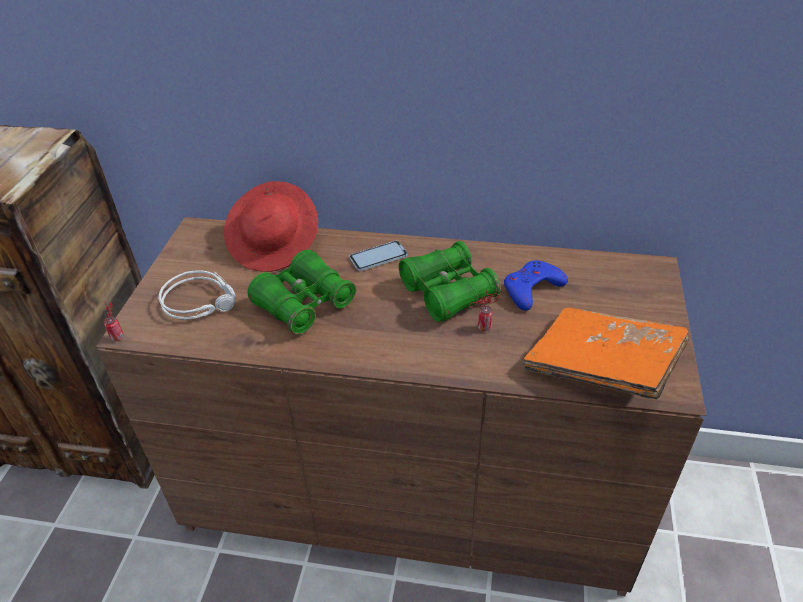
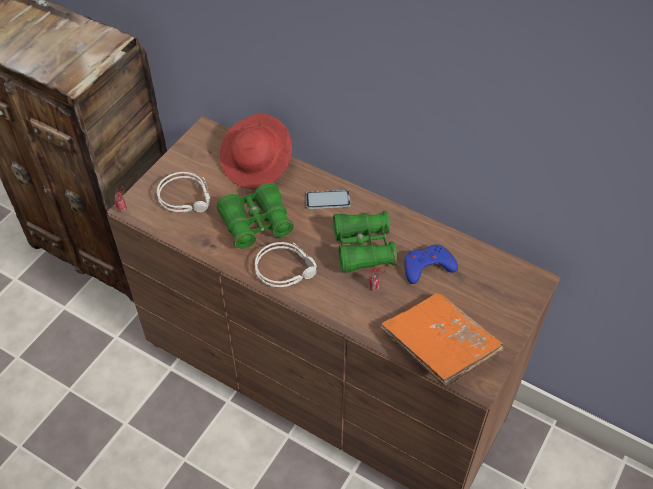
camera: 20 degrees right, 10 degrees up
(367, 339) = (286, 268): none -> grey headphones

